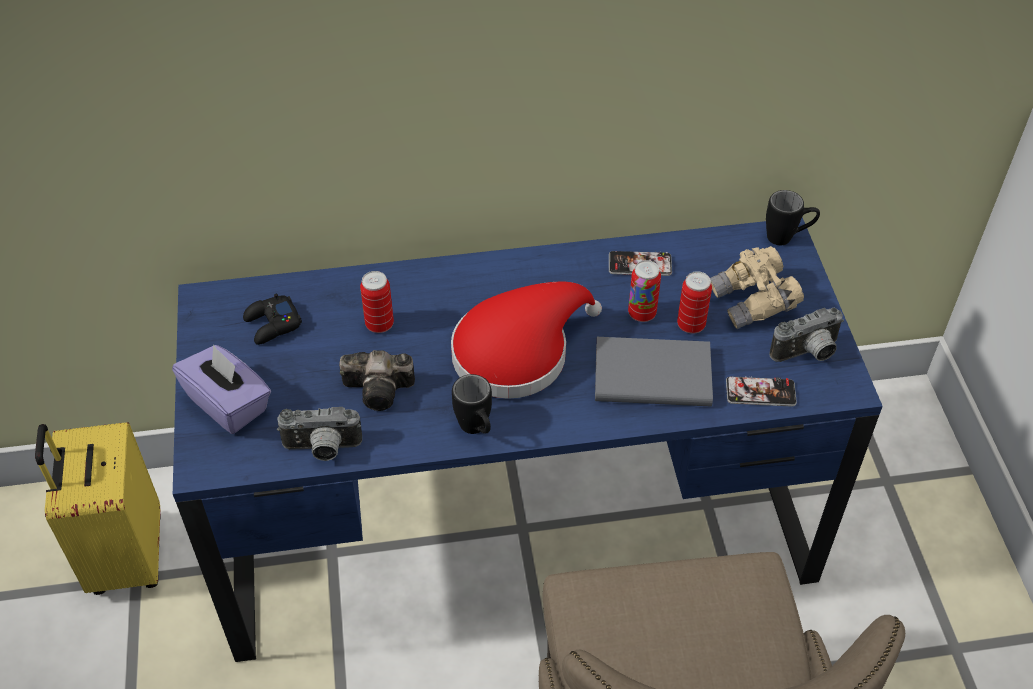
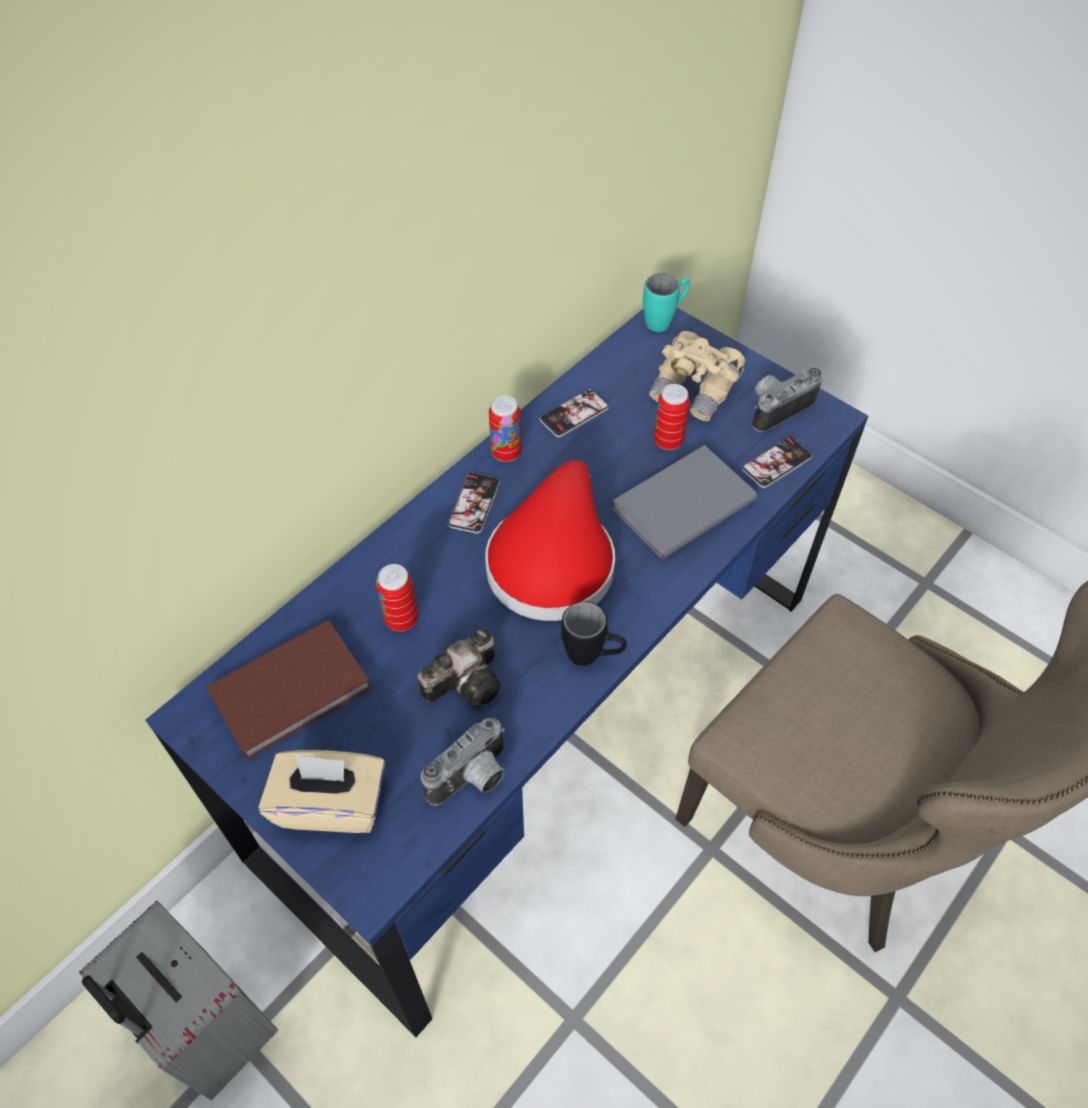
camera: 40 degrees left, 5 degrees up
(125, 556) = (209, 1029): yellow suitcase -> grey suitcase
(228, 403) = (331, 804): purple tissue box -> beige tissue box
(272, 324) = (293, 692): black game controller -> brown book
(503, 282) = (474, 503): none -> phone
(642, 313) = (620, 456): can -> can (506, 452)
(787, 237) = (664, 320): black mug -> turquoise mug
(807, 354) = (777, 408): camera -> camera turned 150 degrees counterclockwise

